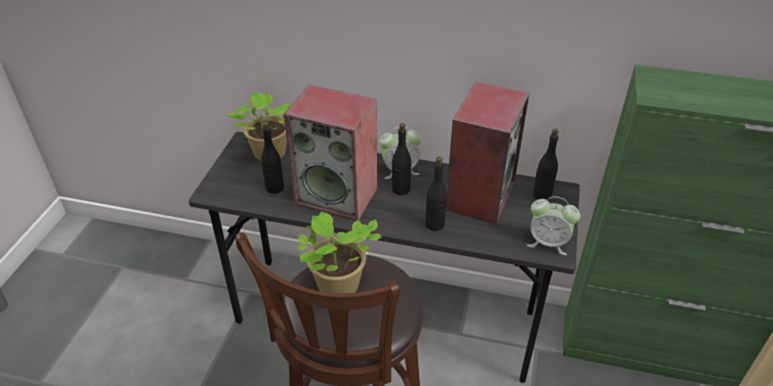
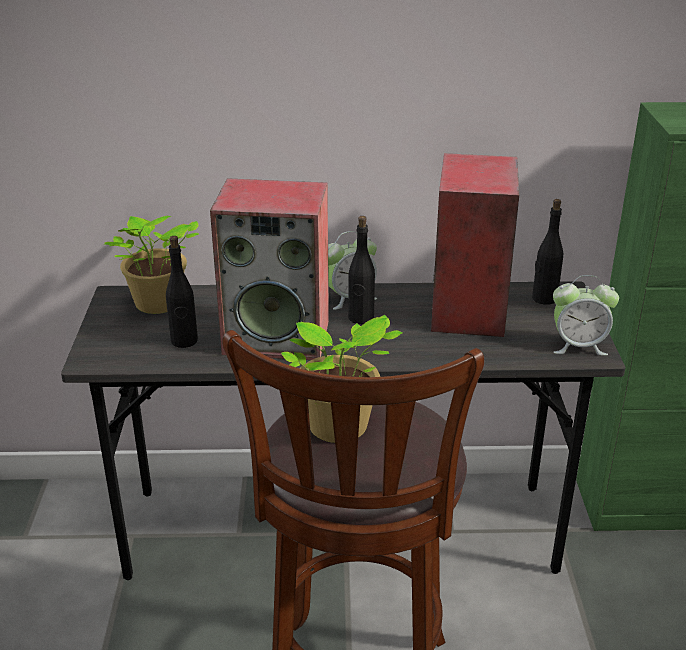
camera: 15 degrees left, 10 degrees down
(435, 224) = (425, 348): black bottle -> none

